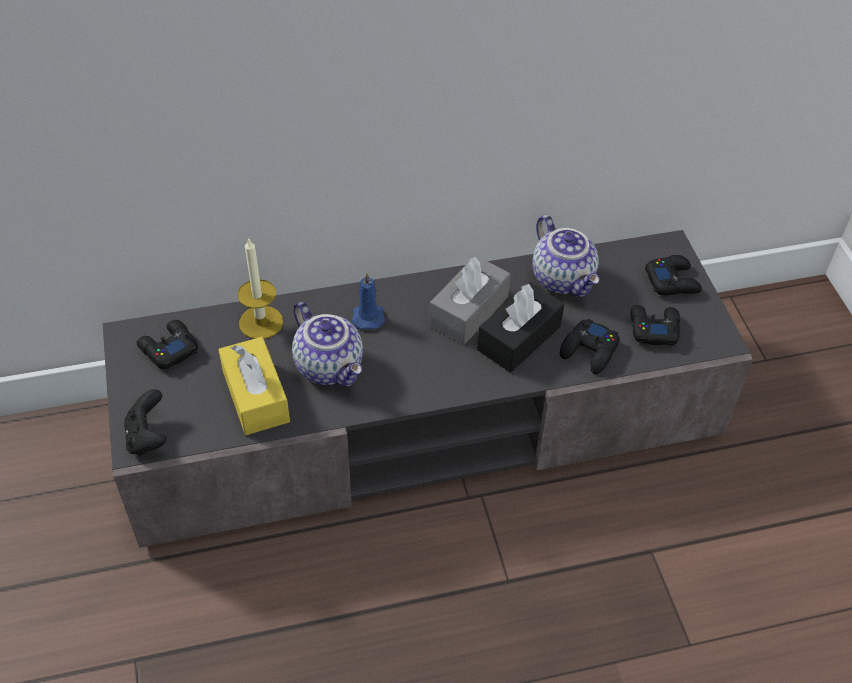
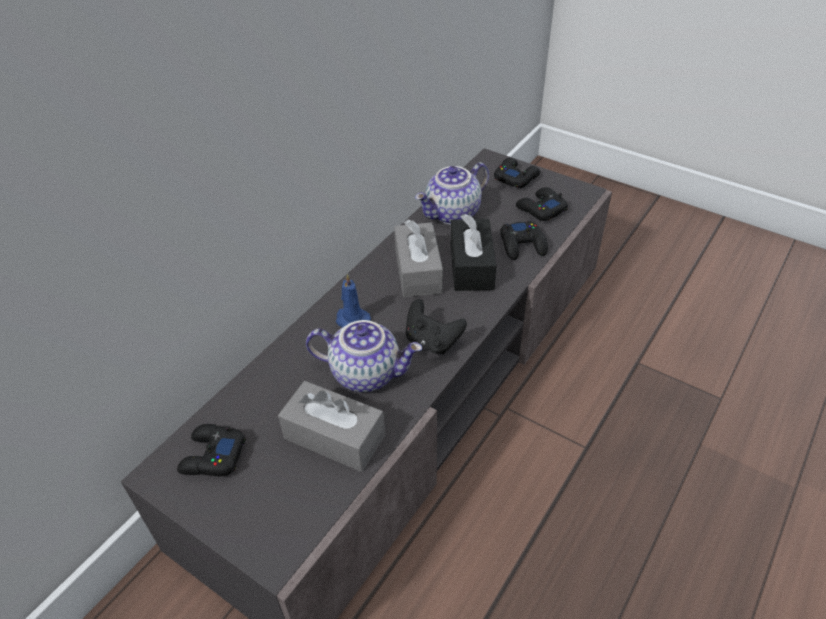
camera: 40 degrees left, 5 degrees down
(148, 437) = (278, 541): black game controller -> black game controller (432, 341)
(256, 396) = (334, 437): yellow tissue box -> grey tissue box
(261, 322) = (272, 380): candle -> none
(564, 279) = (453, 214): teapot -> teapot turned 120 degrees clockwise

